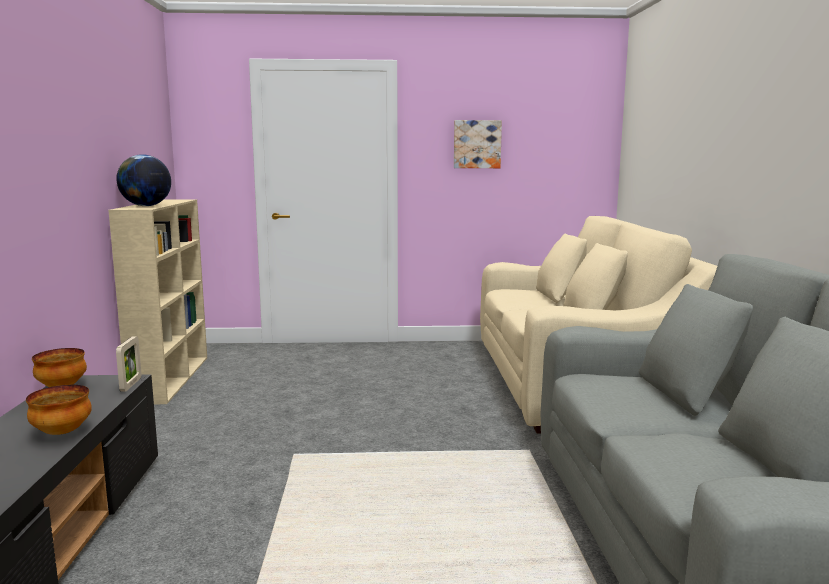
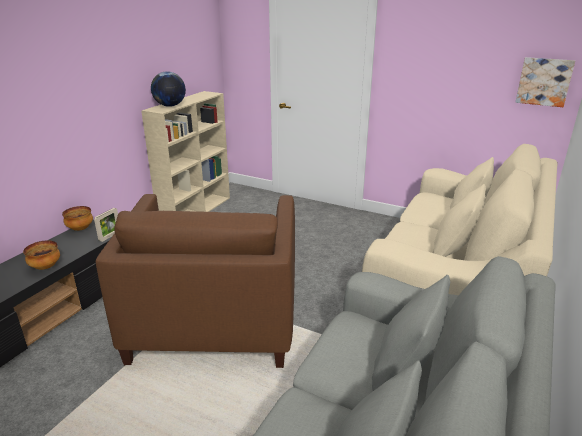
camera: 30 degrees right, 15 degrees up
(343, 475) = (215, 322): none -> brown armchair
(477, 144) = (440, 62): picture -> picture (544, 81)

